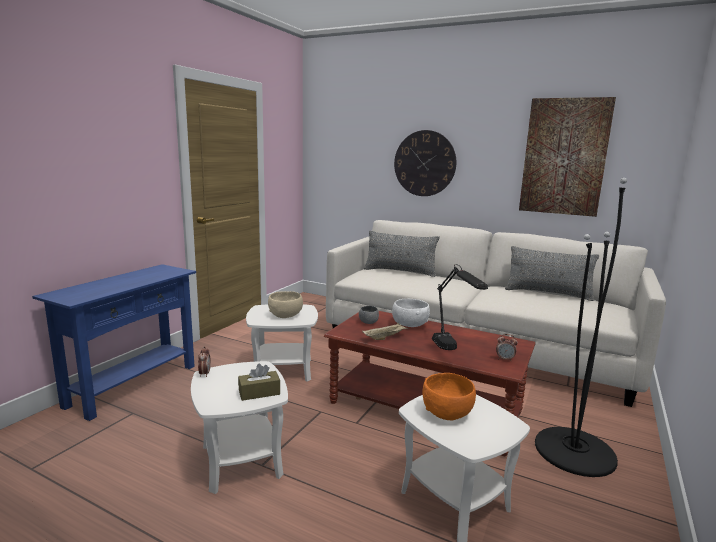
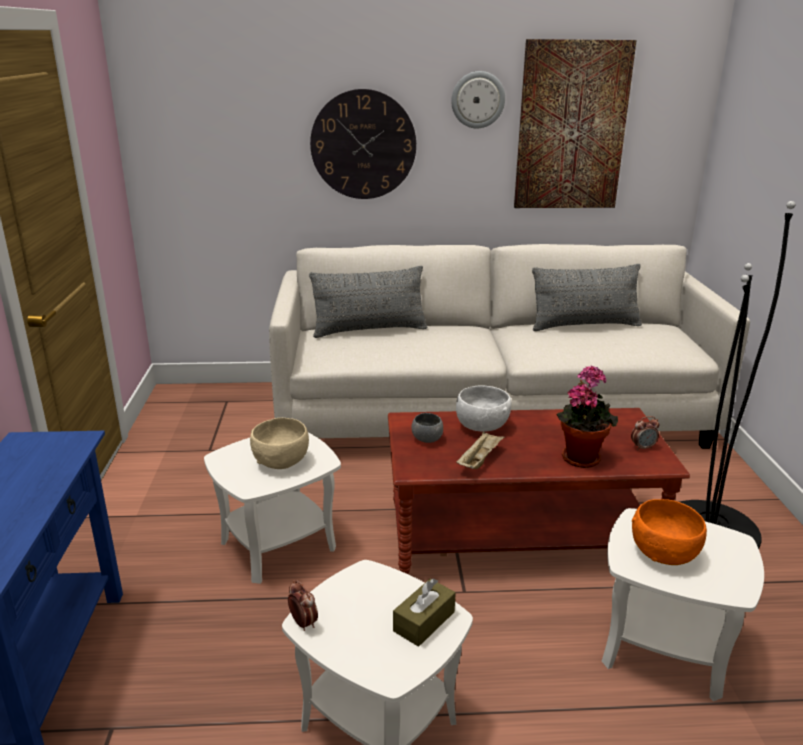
camera: 30 degrees left, 10 degrees up
(452, 352) = (580, 456): black table lamp -> potted plant
(498, 137) = (478, 100): none -> wall clock

